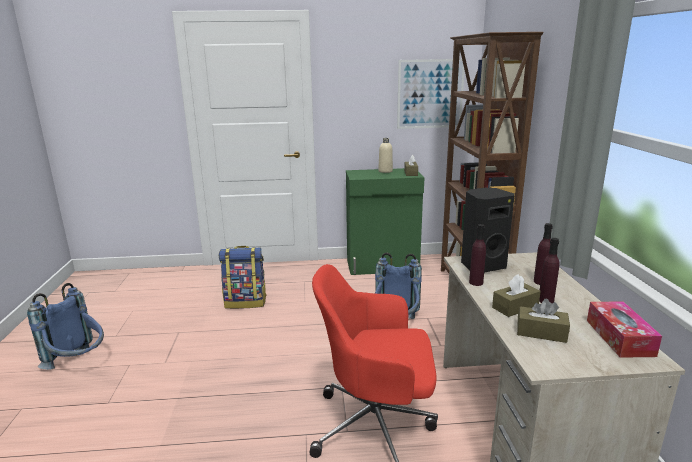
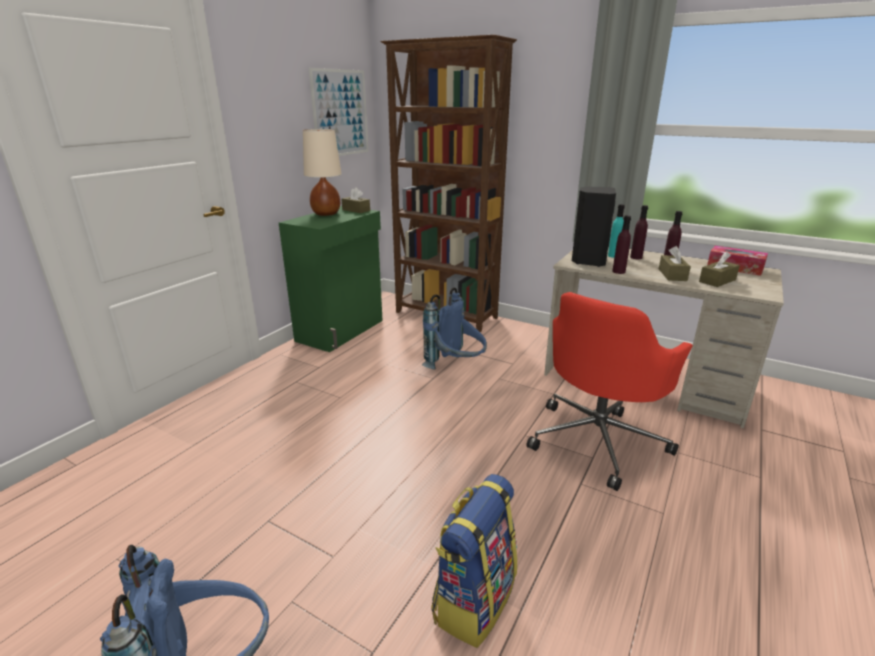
camera: 55 degrees left, 5 degrees up
(246, 302) = (277, 437): backpack -> backpack (473, 599)
(385, 171) = (326, 214): beige bottle -> beige table lamp
(523, 272) = (613, 256): none -> turquoise bottle

